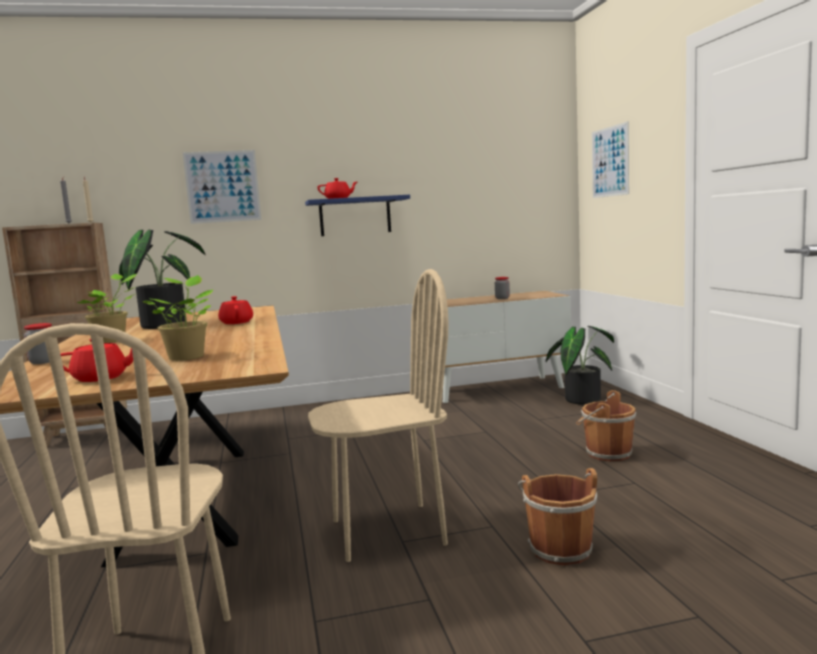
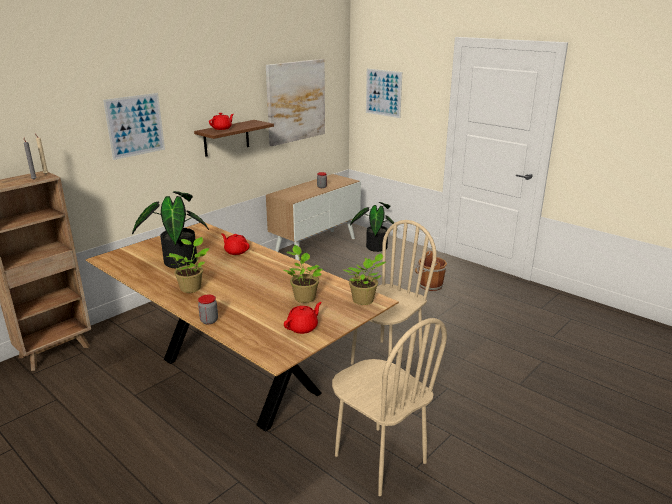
camera: 35 degrees left, 15 degrees up
(245, 366) = (364, 300): none -> potted plant
(355, 216) = (226, 138): blue shelf -> brown shelf
(474, 178) = (296, 101): none -> picture
(559, 548) = (468, 346): brown bucket -> none

